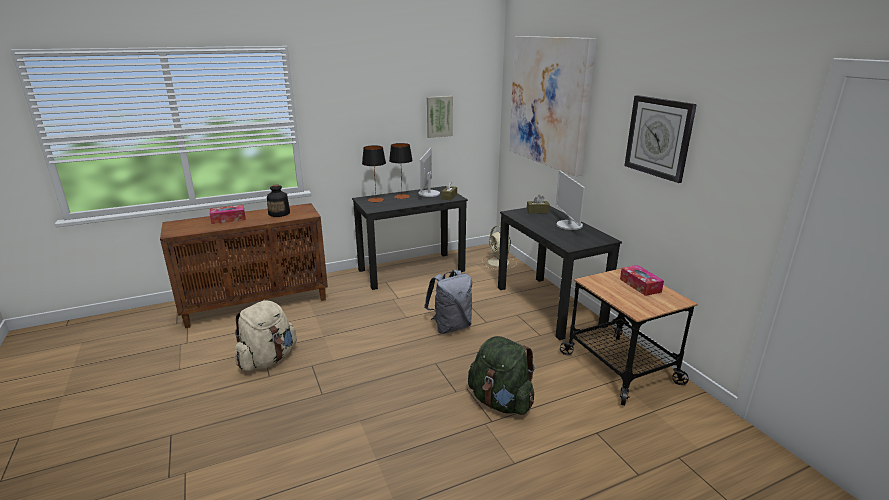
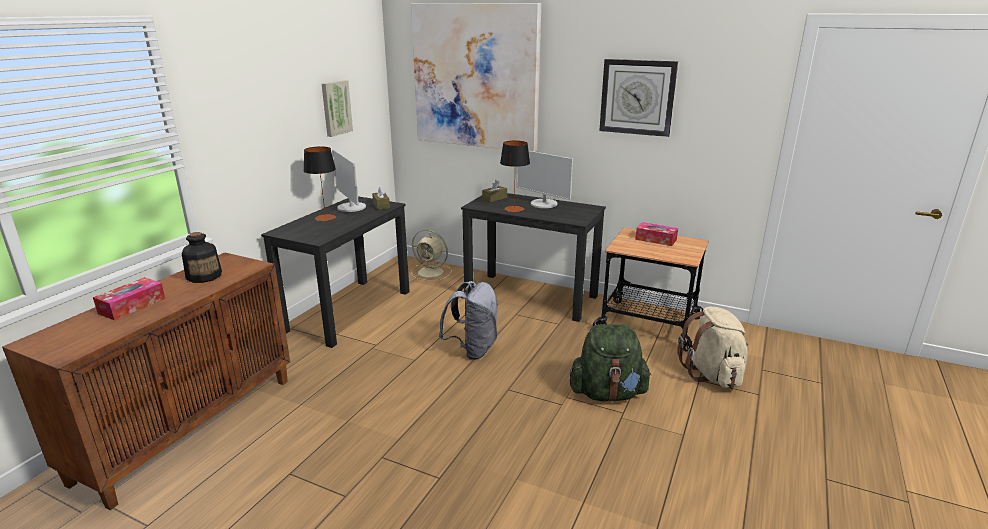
camera: 40 degrees left, 0 degrees up
(268, 359) = (314, 480): beige backpack -> beige backpack (712, 374)
(376, 200) = (299, 229): table lamp -> table lamp (514, 209)

